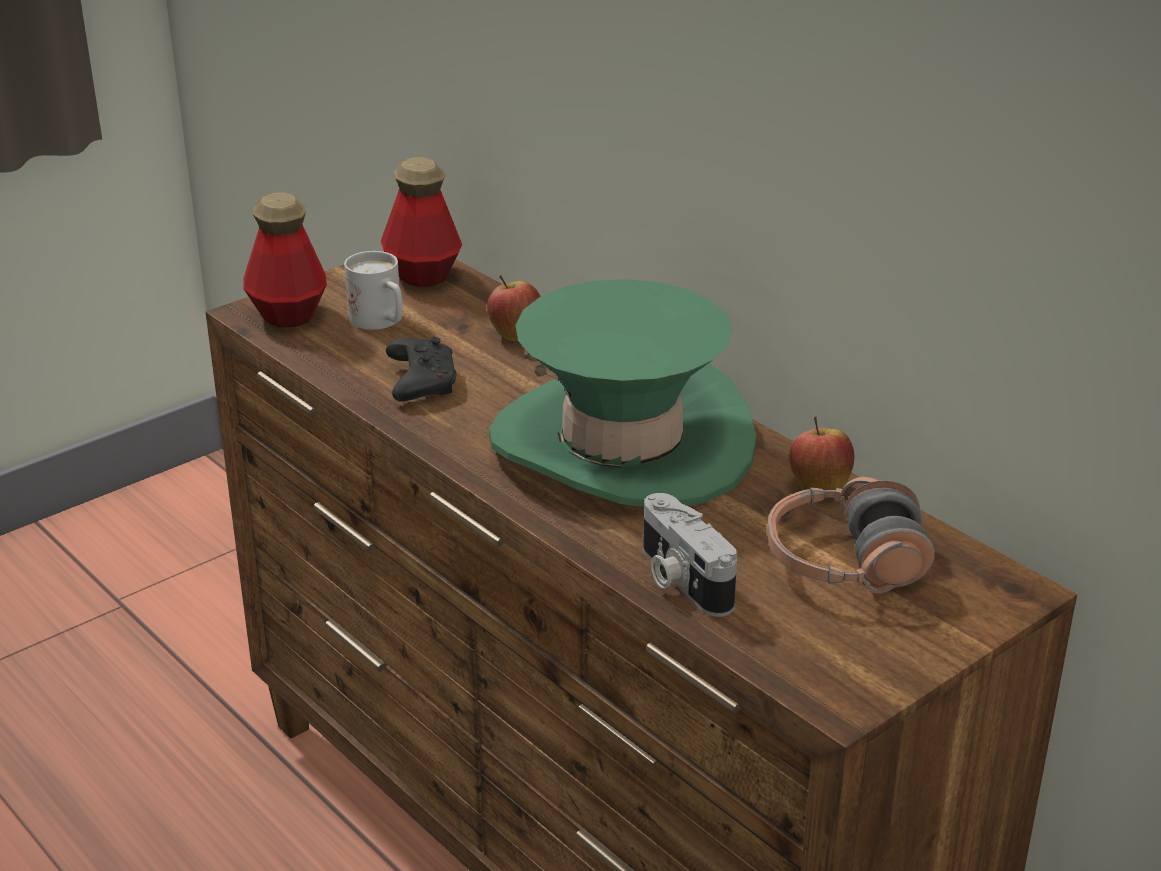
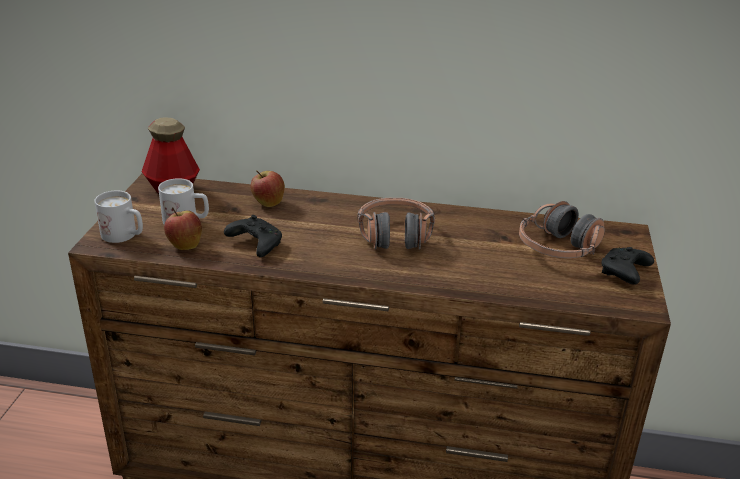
camera: 40 degrees left, 0 degrees up
(288, 314) = (124, 236): bottle -> white mug
(621, 443) = (395, 235): green hat -> headphones
(680, 579) = (511, 285): camera -> none
(819, 487) = (502, 221): apple -> apple (185, 245)
(893, 645) = (624, 274): none -> black game controller

